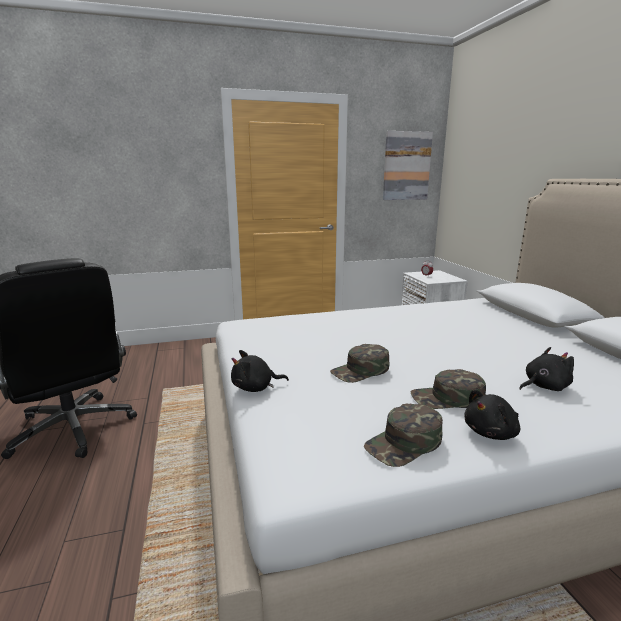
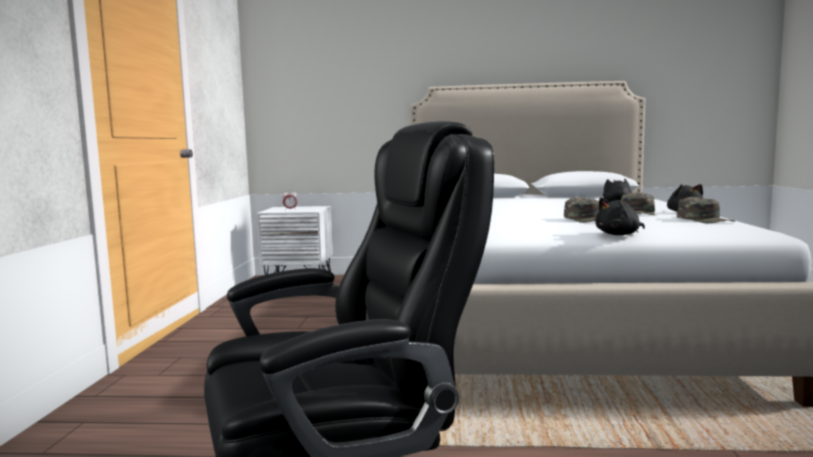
camera: 70 degrees left, 10 degrees down
(255, 387) = (619, 235): black plush toy -> black plush toy turned 60 degrees clockwise
(406, 166) = (224, 74): picture -> none

